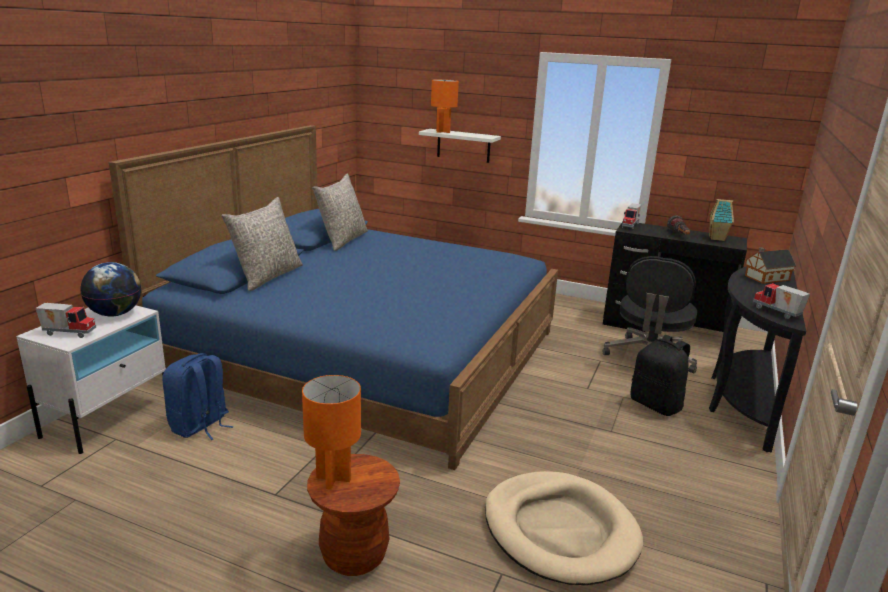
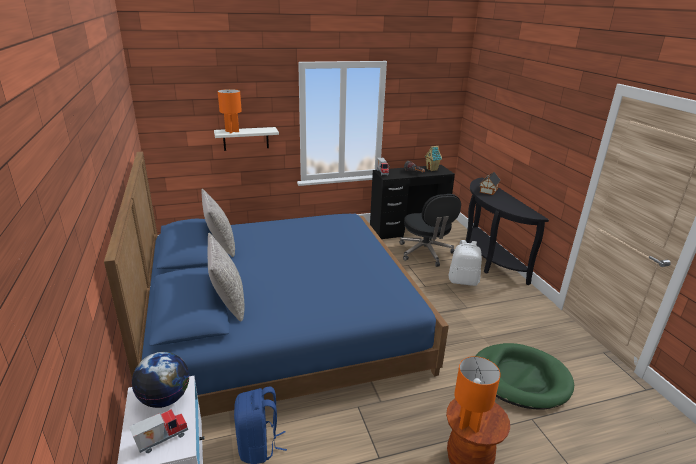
camera: 40 degrees left, 5 degrees up
(560, 531) = (520, 378): beige dog bed -> green dog bed
(656, 405) = (463, 281): black backpack -> white backpack
(776, 312) = (524, 212): toy truck -> none

